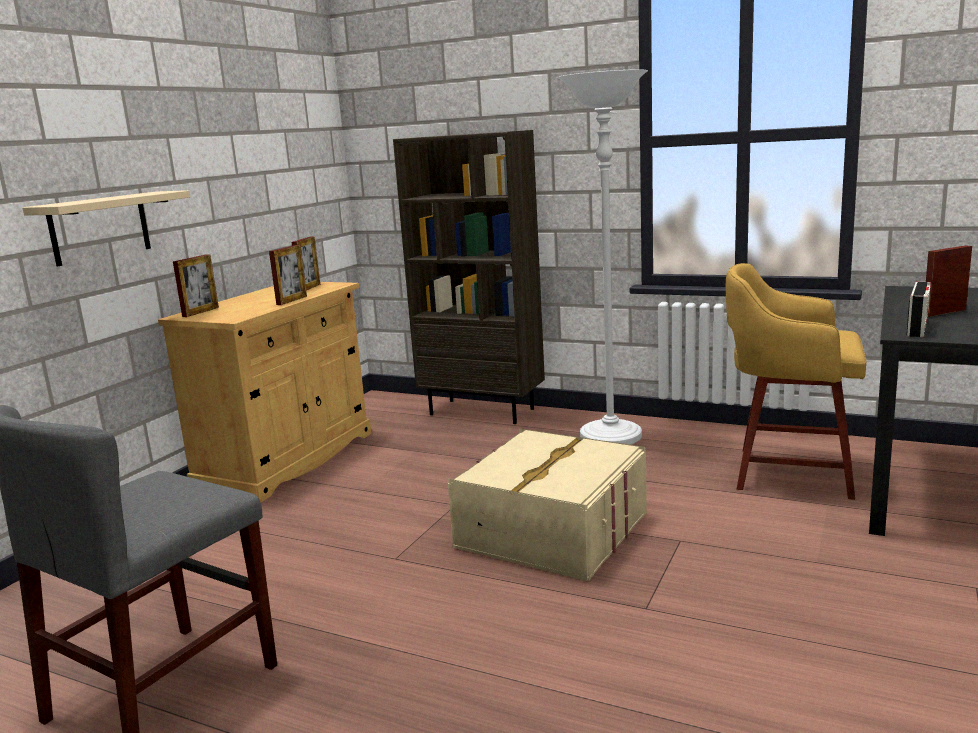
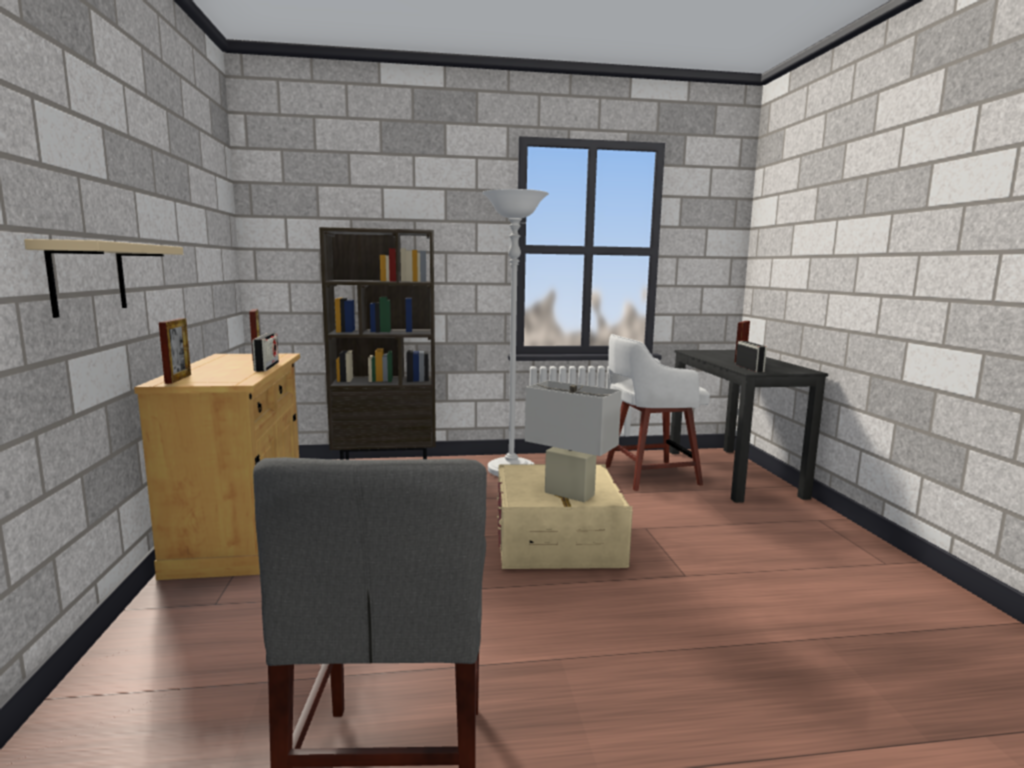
camera: 35 degrees left, 5 degrees down
(292, 300) = (267, 367): picture frame -> radio
(540, 476) = (569, 494): none -> white table lamp
(788, 472) = (648, 475): yellow stool -> white stool

